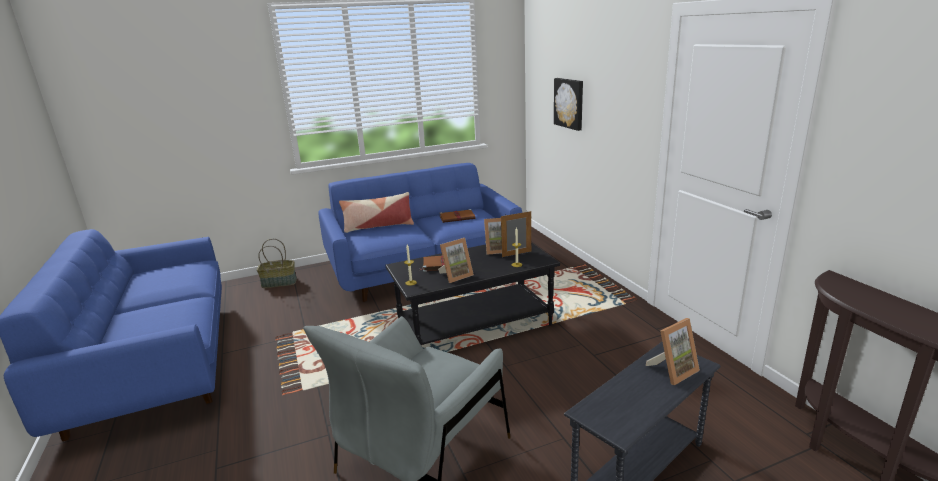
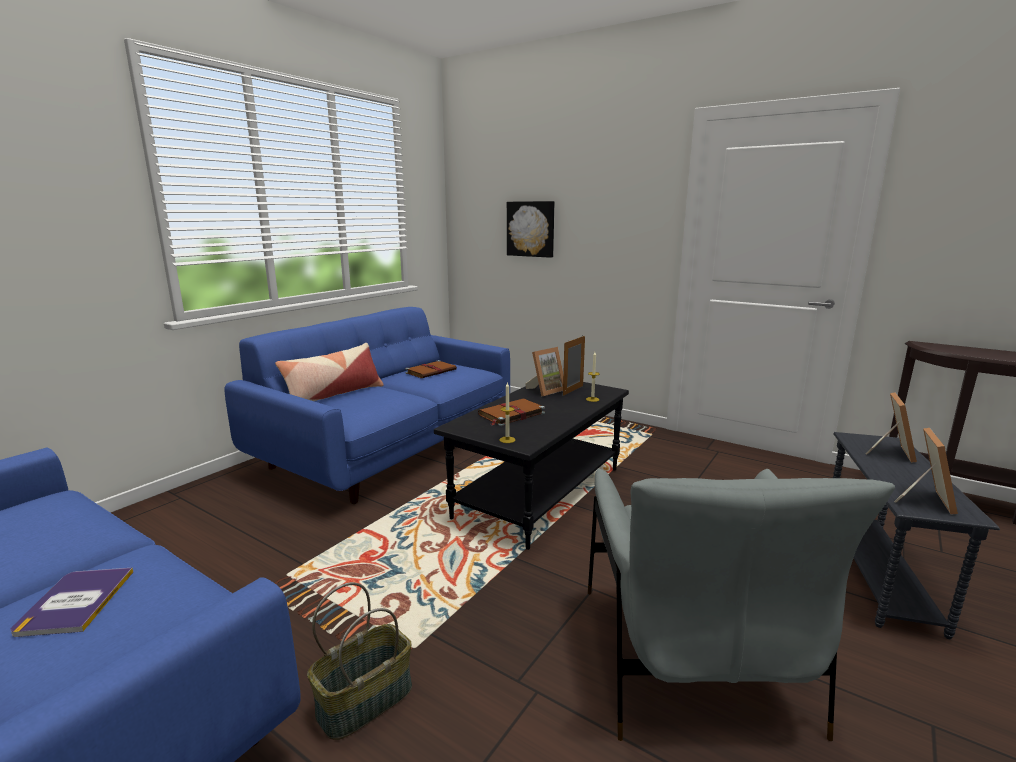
camera: 35 degrees left, 5 degrees down
(157, 314) = (75, 602): none -> book
(279, 282) = (170, 515): basket -> basket (365, 700)
(455, 276) = (547, 422): picture frame -> picture frame (923, 499)

